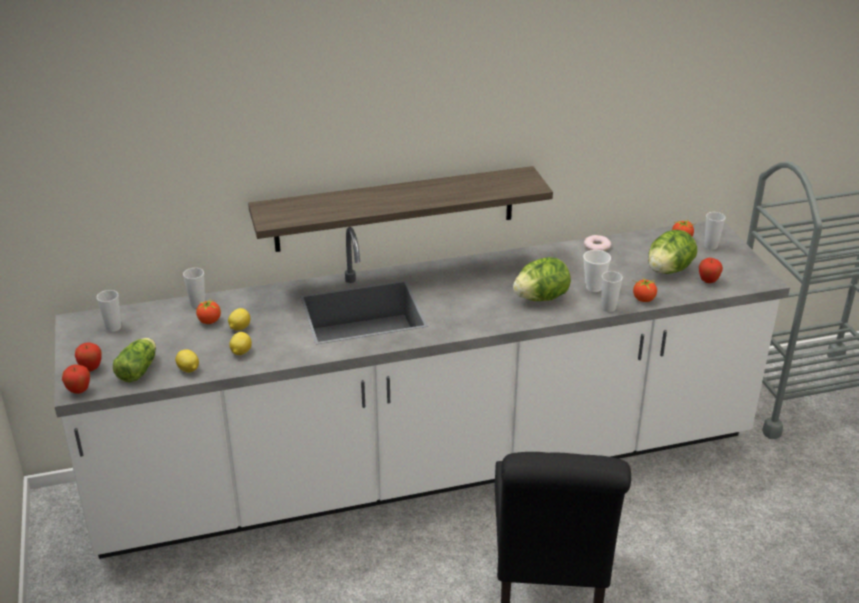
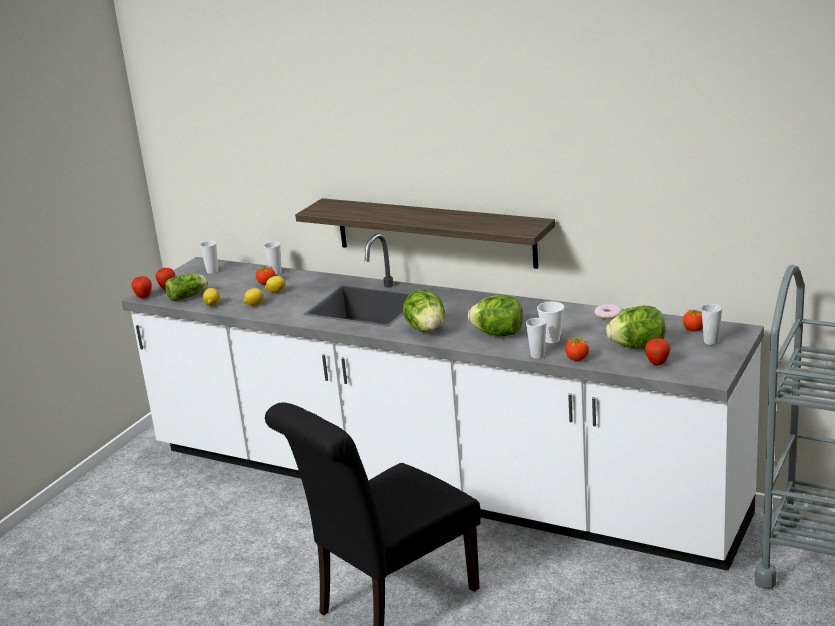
camera: 45 degrees right, 10 degrees down
(470, 316) = (426, 329): none -> lettuce

